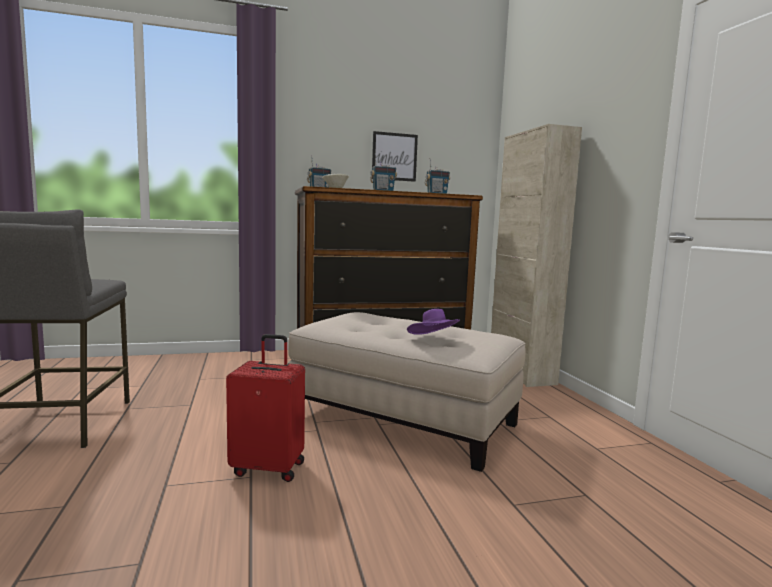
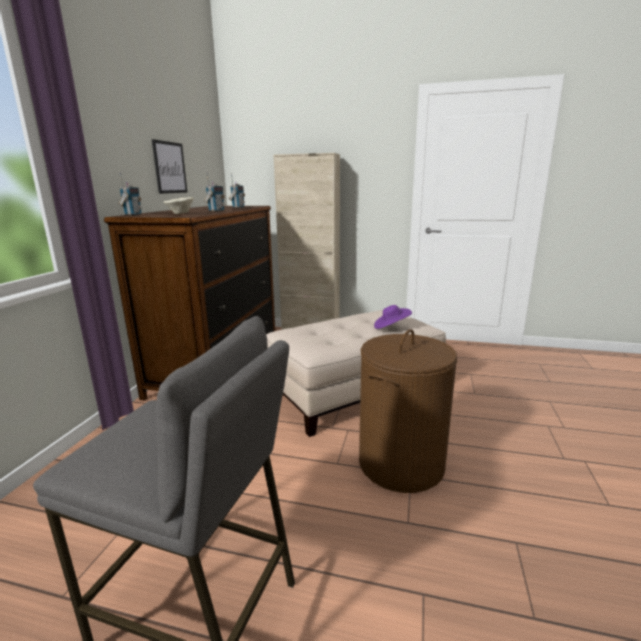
camera: 60 degrees left, 10 degrees up
(269, 468) = (400, 463): red suitcase -> brown laundry basket

